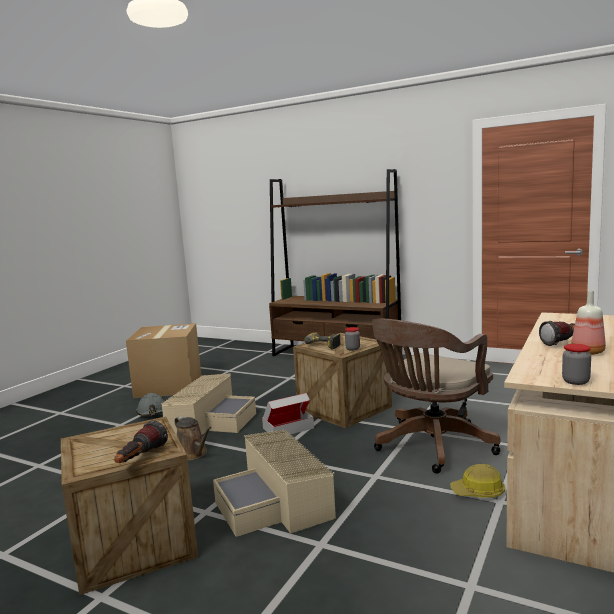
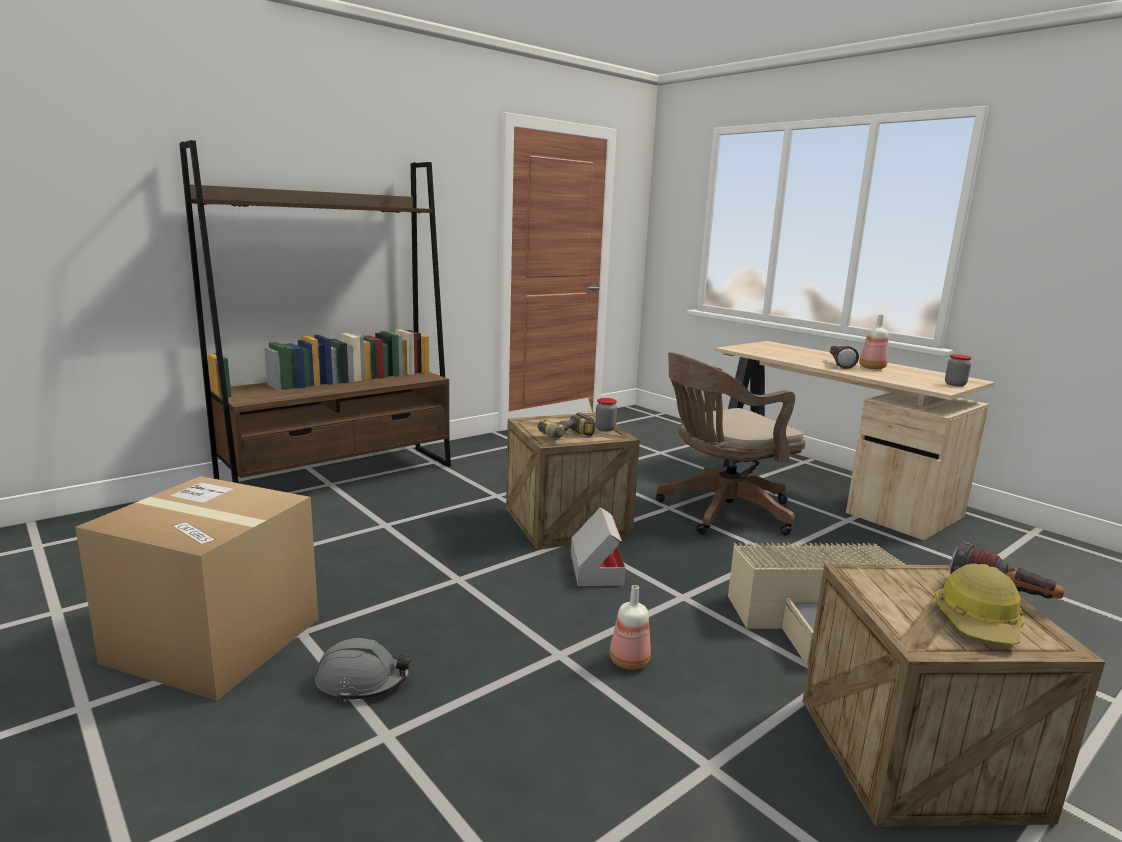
camera: 70 degrees left, 5 degrees up
(193, 454) = (628, 661): brown watering can -> bottle
(211, 420) = (494, 622): beige storage box -> none
(431, 446) = (720, 512): brown office chair -> brown office chair turned 90 degrees clockwise
(478, 492) = (828, 522): hard hat -> hard hat (979, 623)

